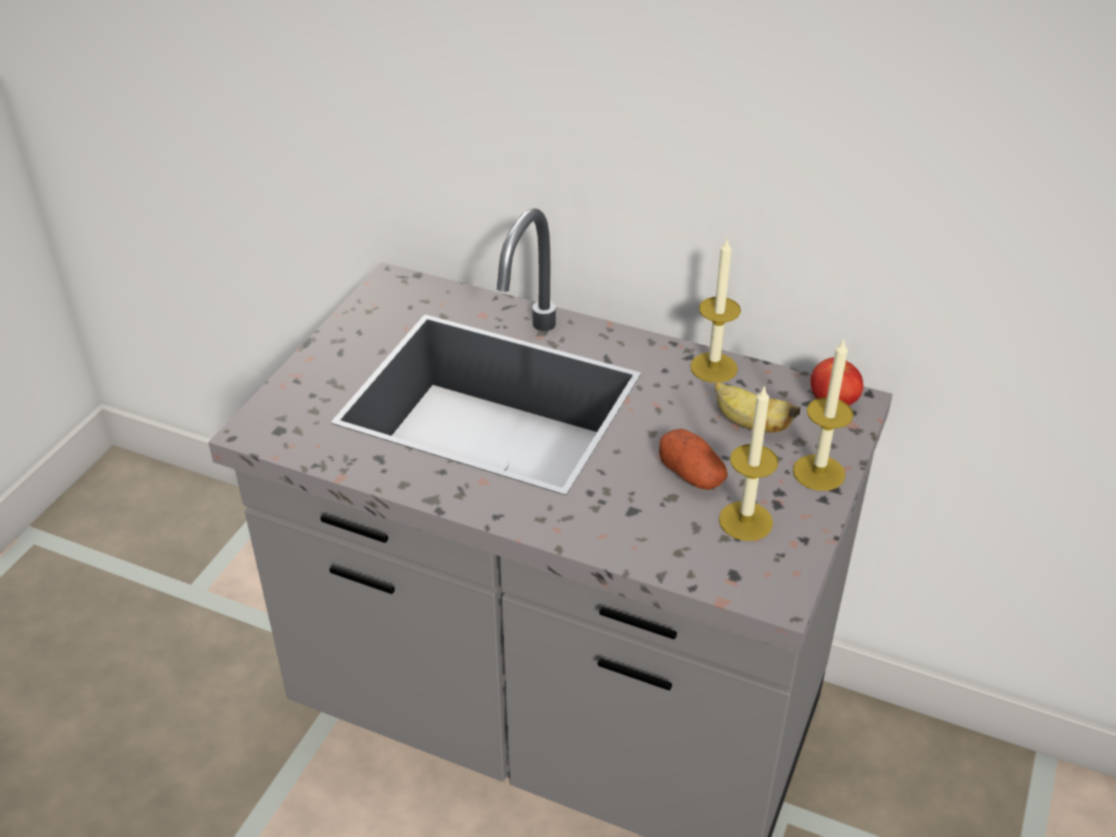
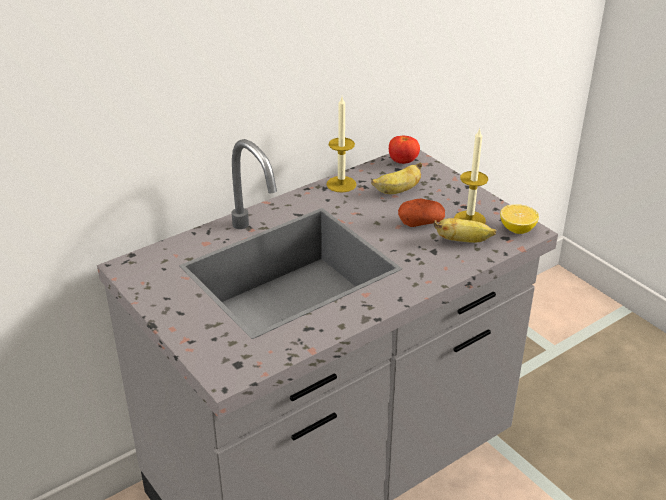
camera: 60 degrees left, 5 degrees down
(684, 532) = (463, 241): none -> banana
(769, 581) = (517, 229): none -> lemon
(818, 472) = (451, 186): candle -> none

